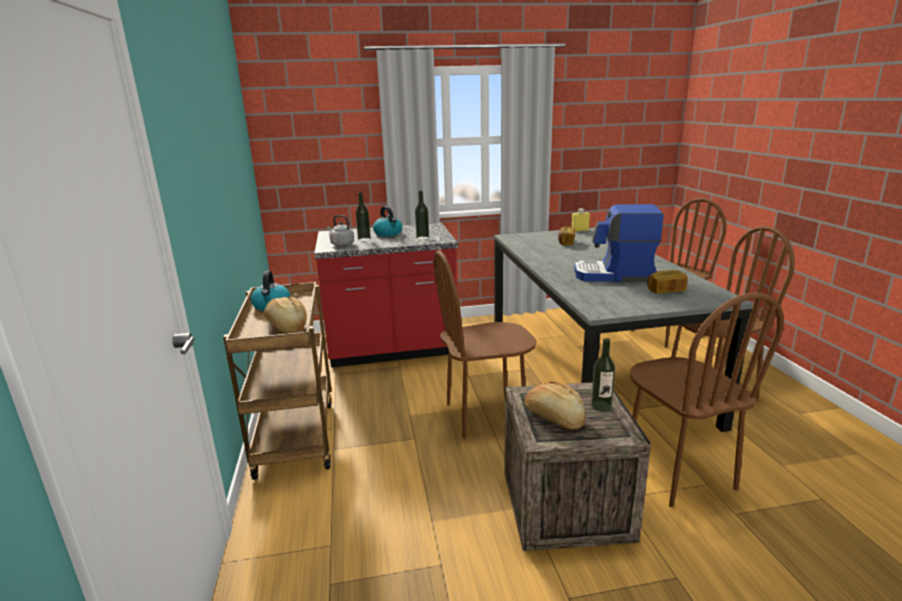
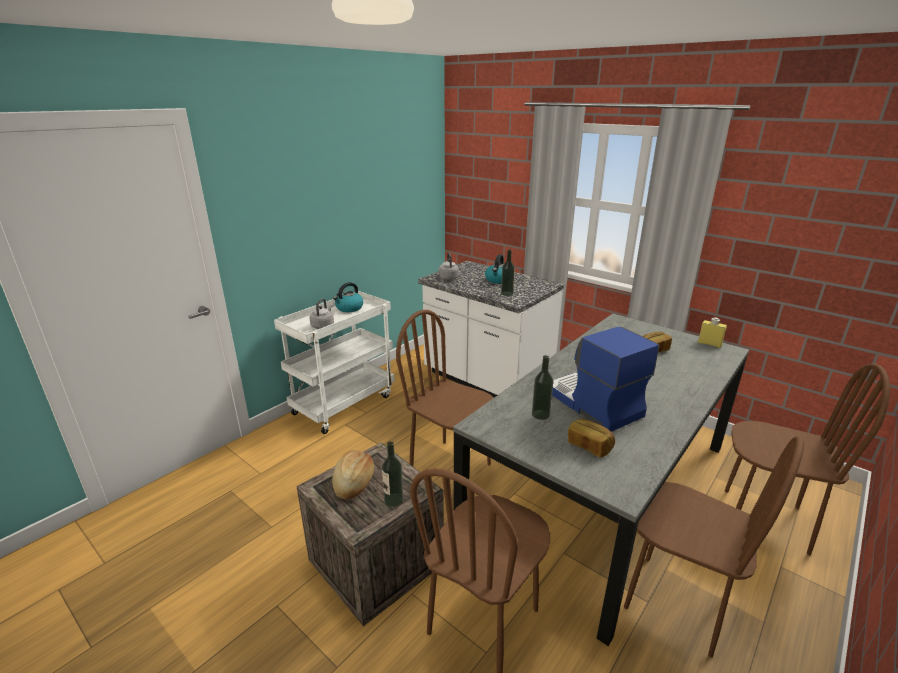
camera: 50 degrees right, 5 degrees up
(286, 326) = (323, 326): bread -> grey kettle
(294, 436) = (344, 403): brown cart -> white cart
(364, 239) = (470, 279): bottle -> bottle (540, 414)
(392, 349) = (486, 380): red counter -> white counter

